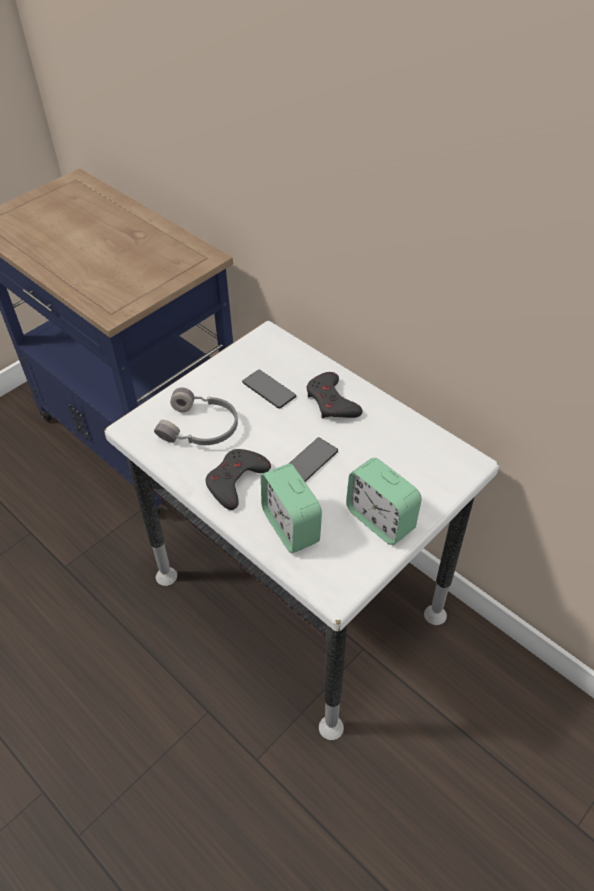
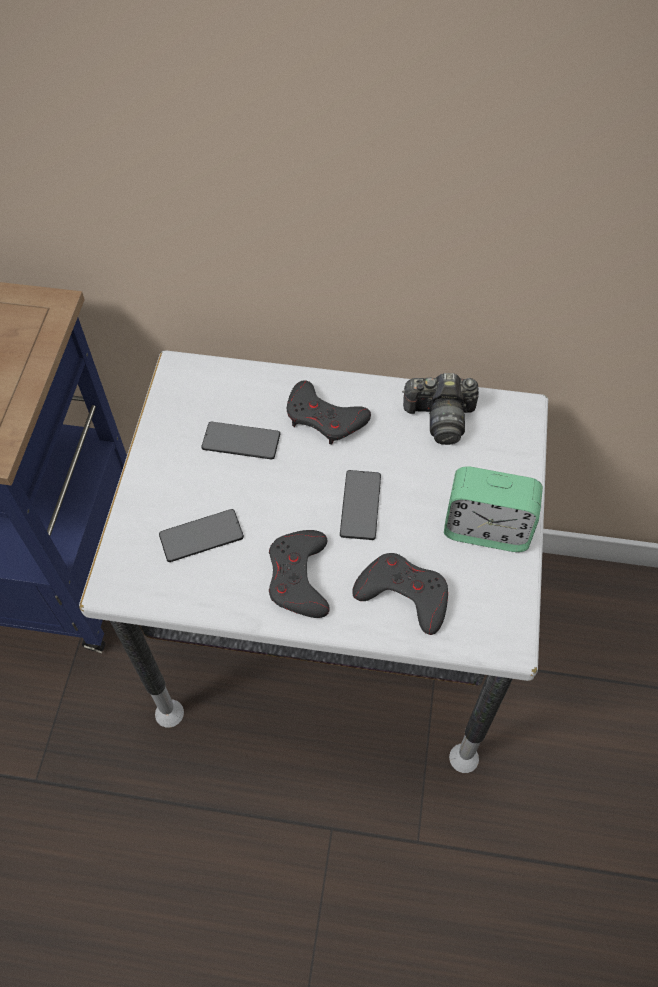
camera: 35 degrees left, 10 degrees up
(200, 428) = (201, 536): grey headphones -> phone
(291, 526) = (403, 595): alarm clock -> grey game controller
(408, 439) = (440, 417): none -> camera

